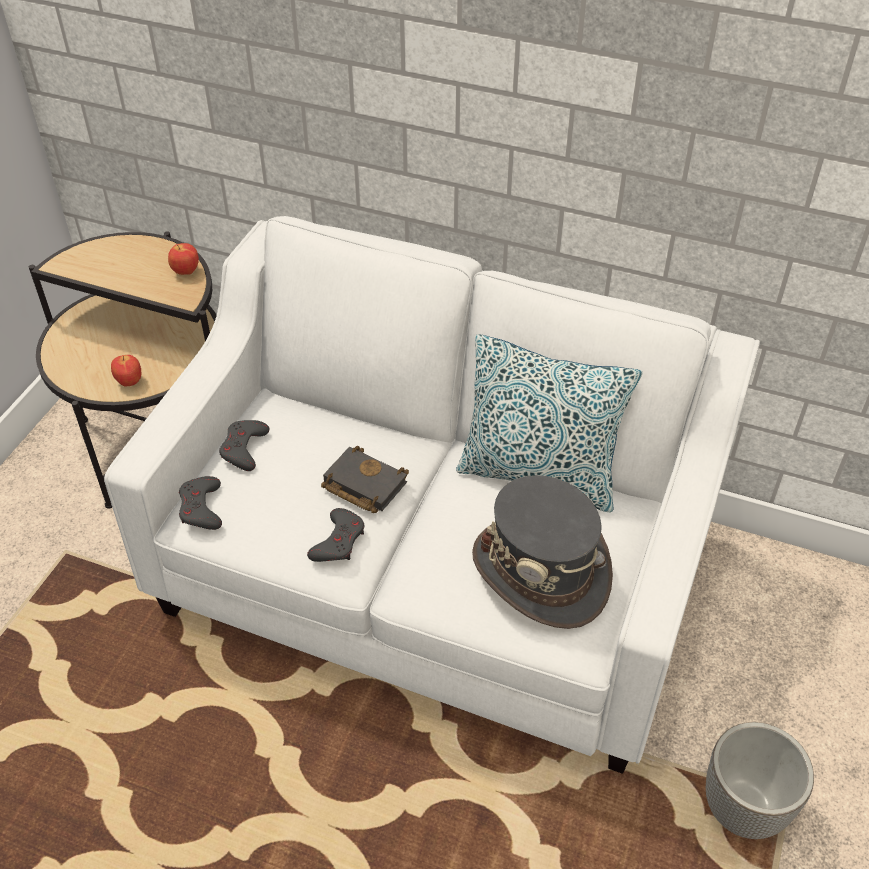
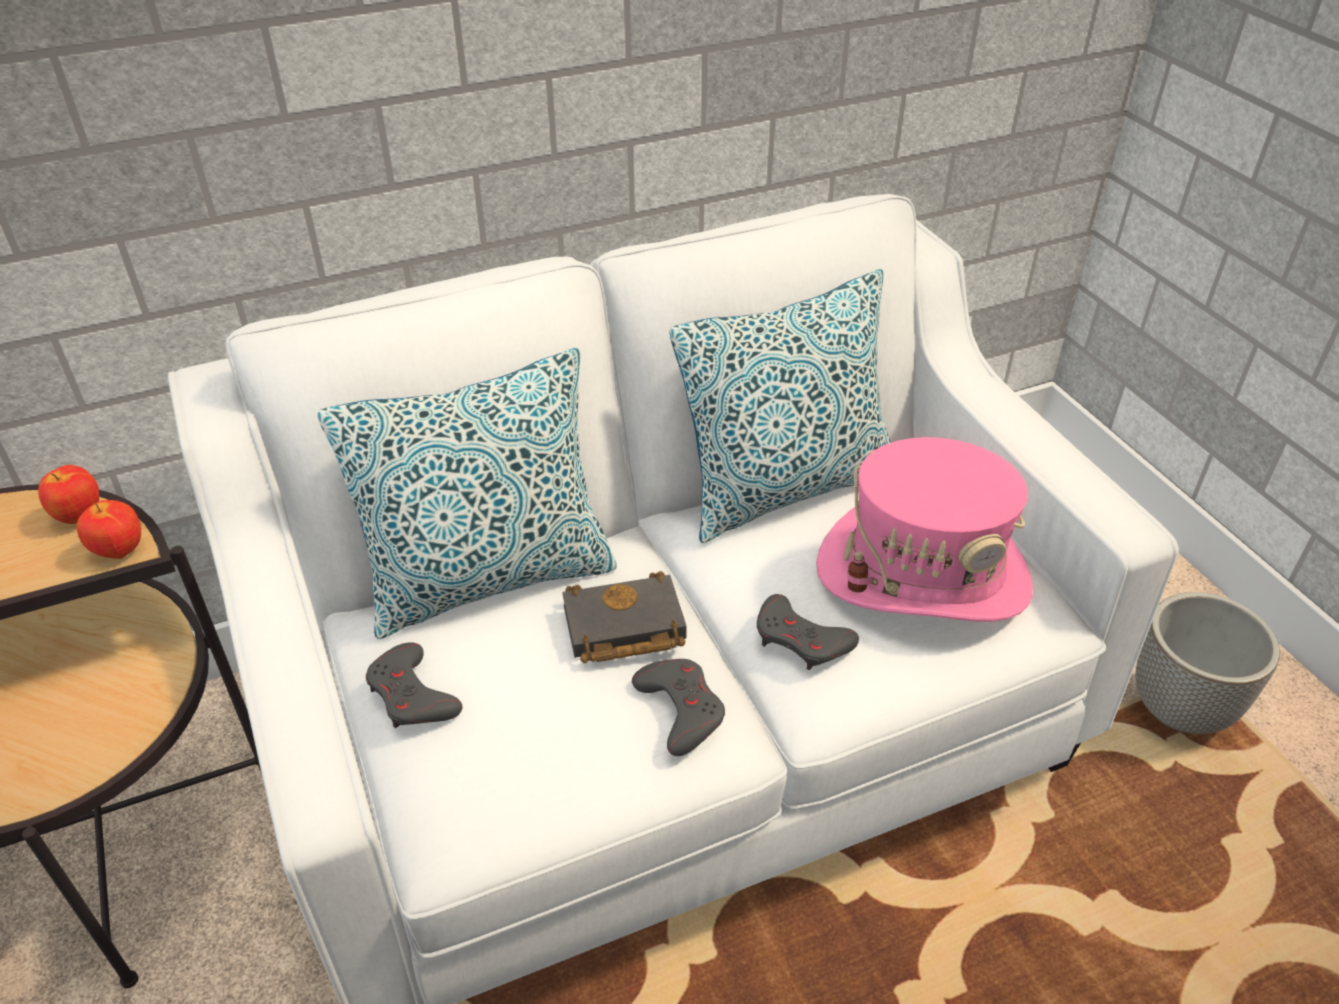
camera: 45 degrees left, 5 degrees down
(129, 382) = (97, 741): apple -> apple (119, 552)
(201, 508) = (447, 811): grey game controller -> grey game controller (801, 639)
(340, 419) = (490, 579): none -> pillow
(541, 571) = (923, 574): grey hat -> pink hat

